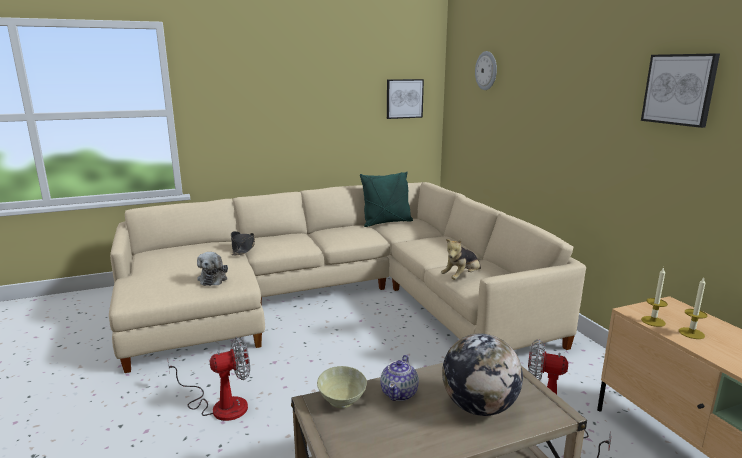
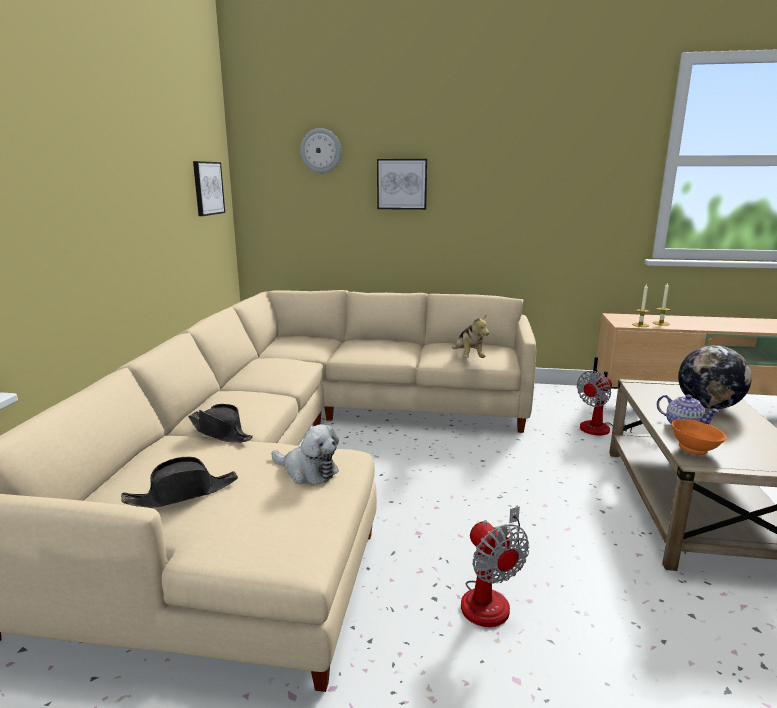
camera: 60 degrees left, 0 degrees up
(168, 260) = (183, 493): none -> black hat
(220, 405) = (491, 596): fan -> fan turned 150 degrees clockwise
(341, 402) = (695, 450): beige bowl -> orange bowl
(386, 222) = (272, 348): green pillow -> none
(679, 89) = (572, 160): picture -> picture (402, 184)

